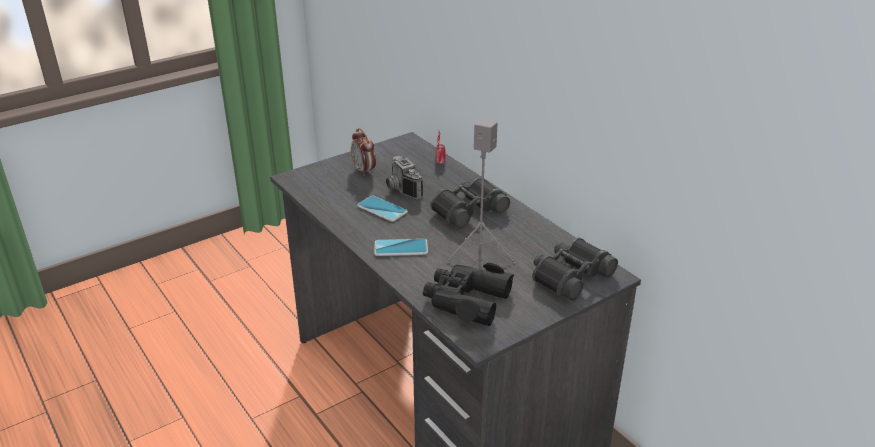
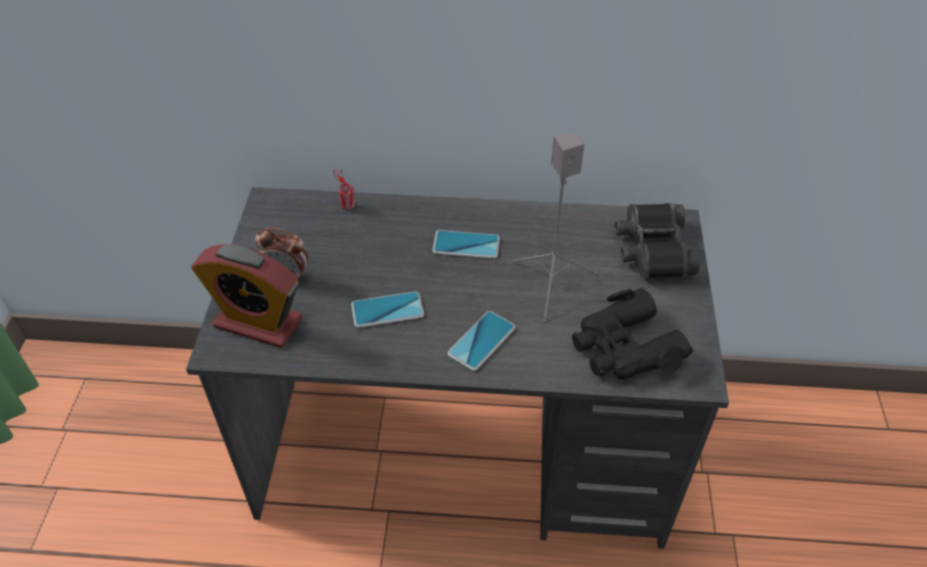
camera: 50 degrees left, 15 degrees up
(323, 179) = (258, 322): none -> alarm clock
(400, 190) = (365, 271): camera -> none
(467, 210) = (466, 245): black binoculars -> phone

